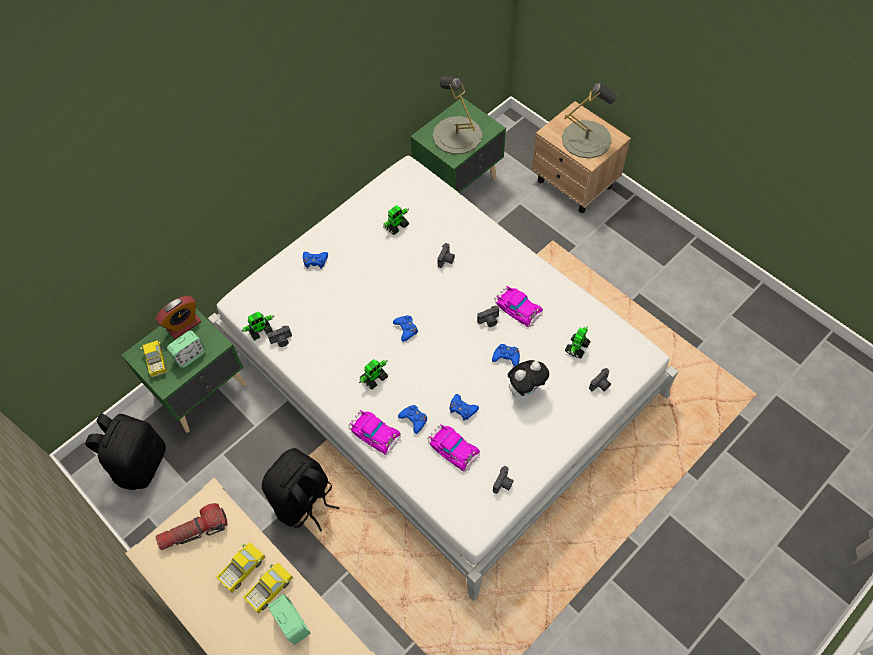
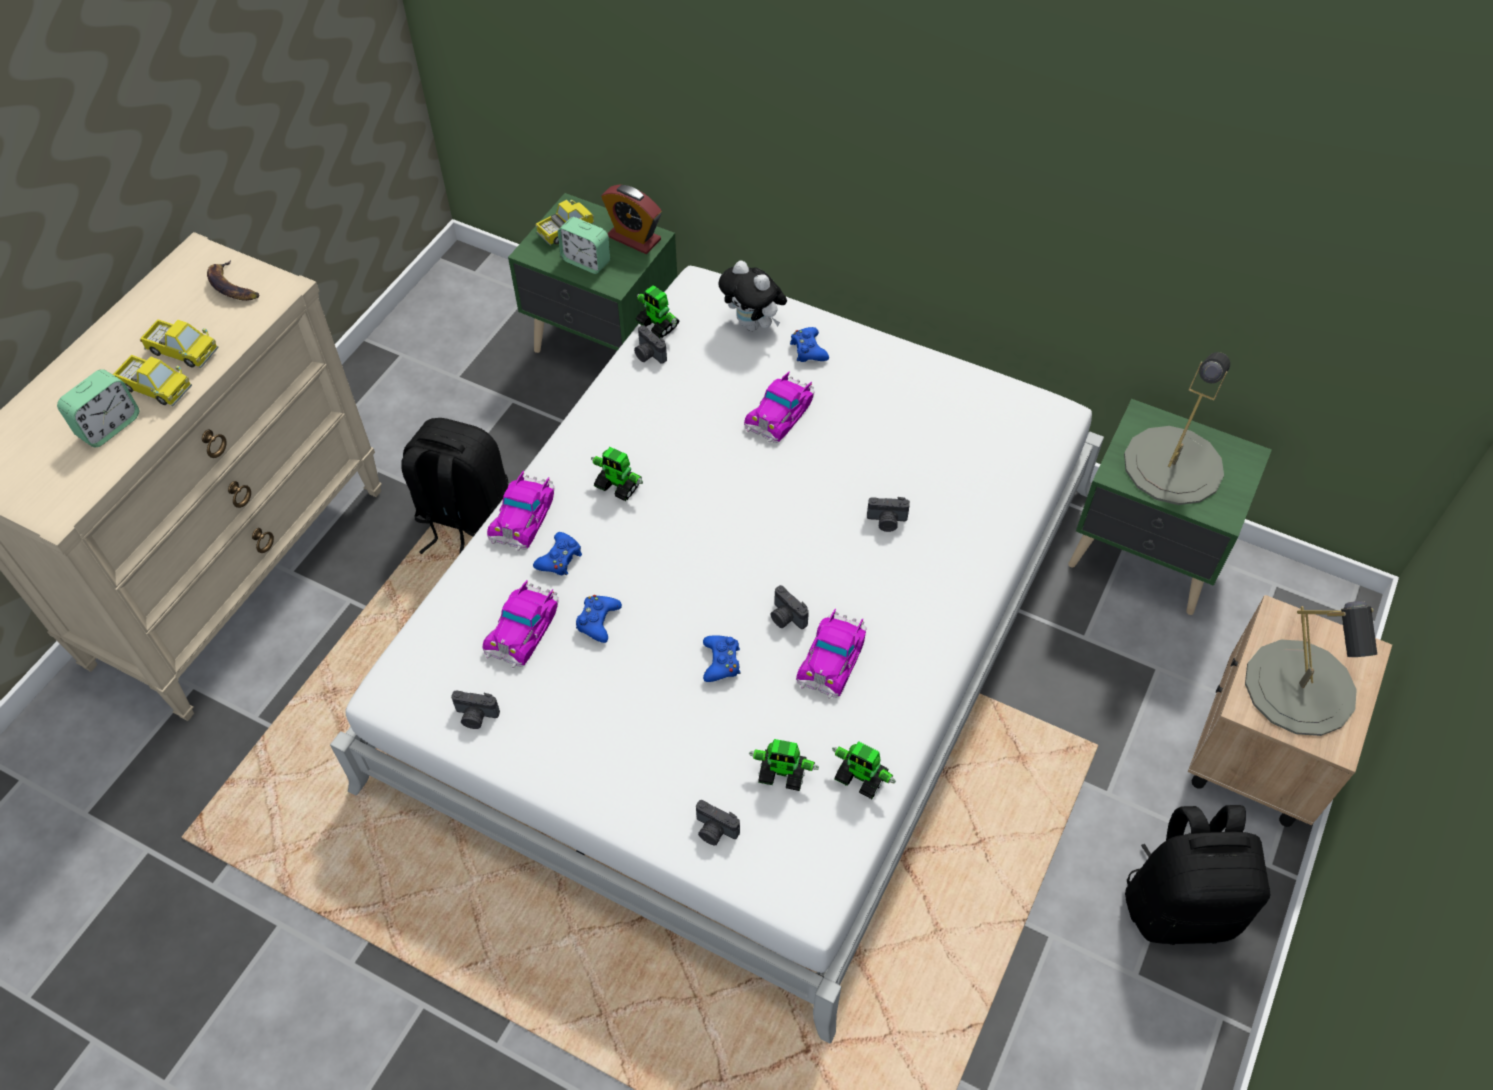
camera: 70 degrees right, 5 degrees down
(140, 463) = (475, 318): black backpack -> black backpack (1180, 905)
(194, 531) = (232, 286): flashlight -> banana
(354, 286) = (780, 411): none -> toy car
(396, 226) = (923, 431): toy robot -> toy robot (861, 777)
(406, 329) = (723, 502): blue game controller -> none
(525, 389) = (667, 707): plush toy -> plush toy (753, 325)

